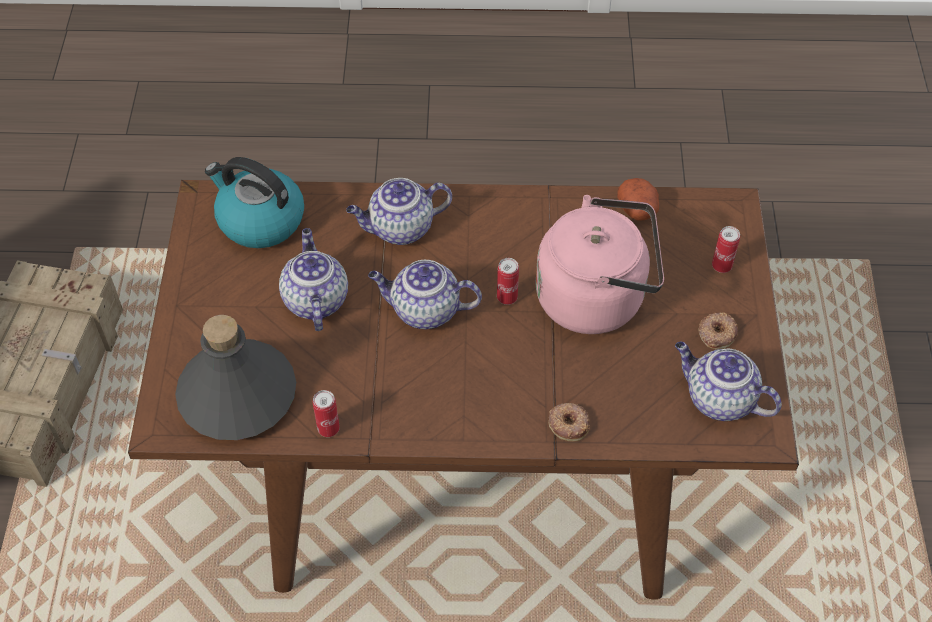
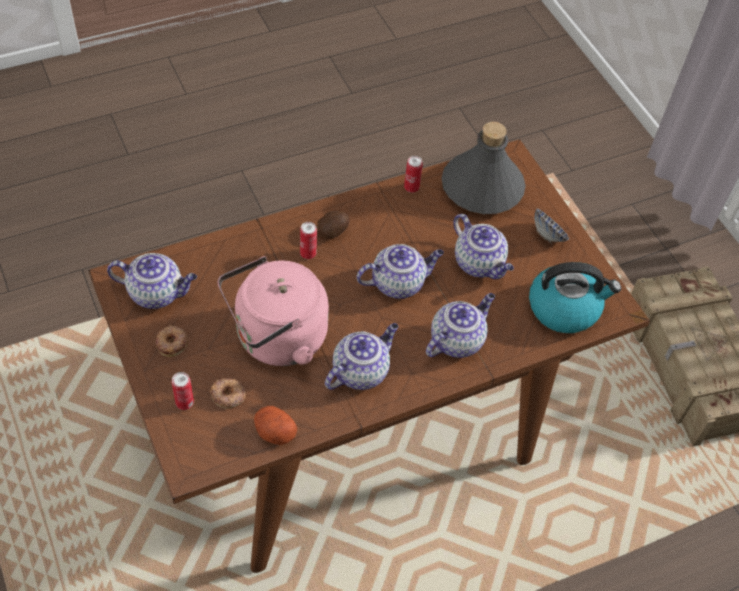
camera: 150 degrees right, 0 degrees up
(208, 304) = (548, 235): none -> bowl
(465, 403) = (333, 231): none -> potato
(507, 297) = (344, 314): can -> can (308, 254)
(521, 234) = (360, 371): none -> teapot
(569, 423) = (257, 242): donut -> donut (228, 395)

